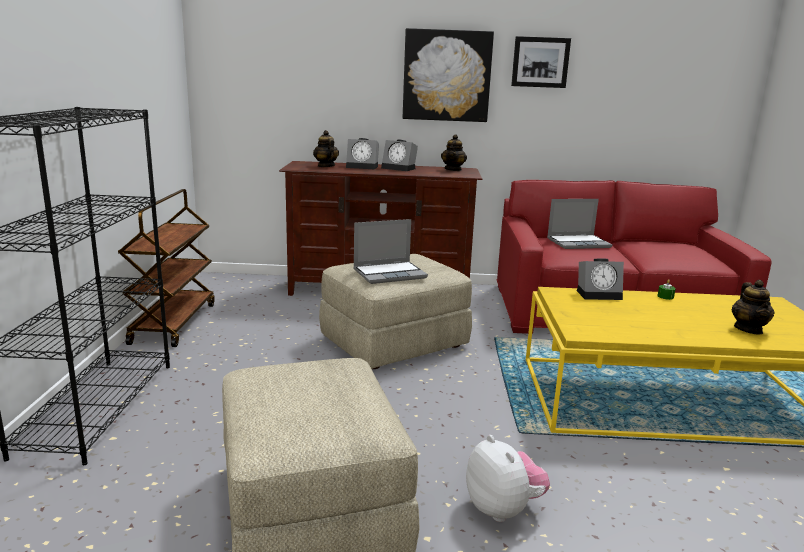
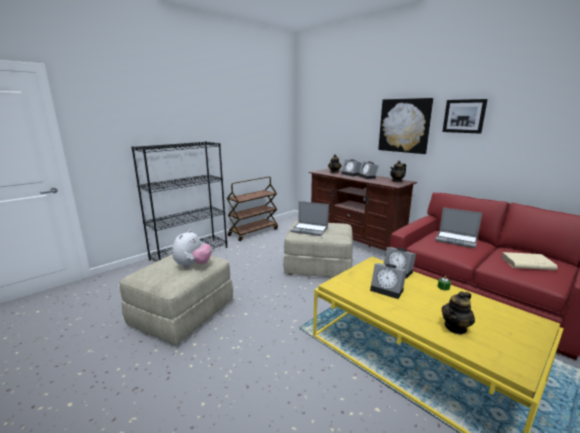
camera: 45 degrees right, 0 degrees up
(503, 509) = (235, 352): plush toy -> plush toy (193, 265)
(635, 317) = (388, 290): none -> alarm clock
(674, 251) = (527, 264): none -> beige book

